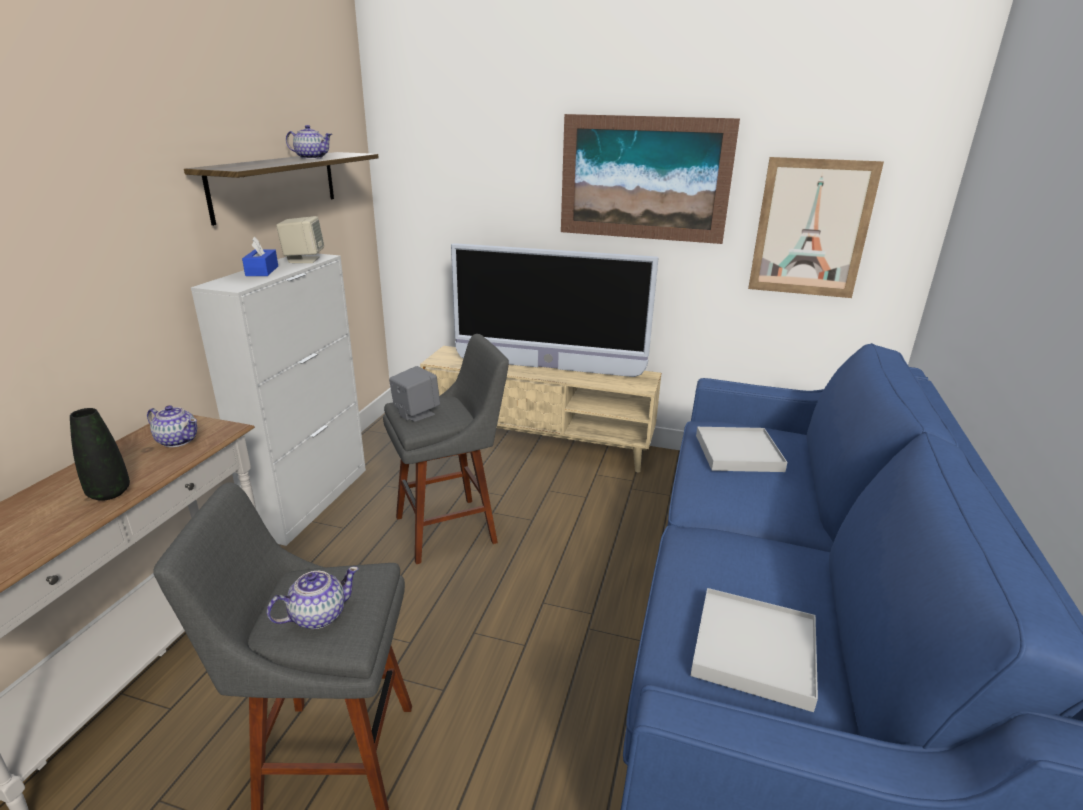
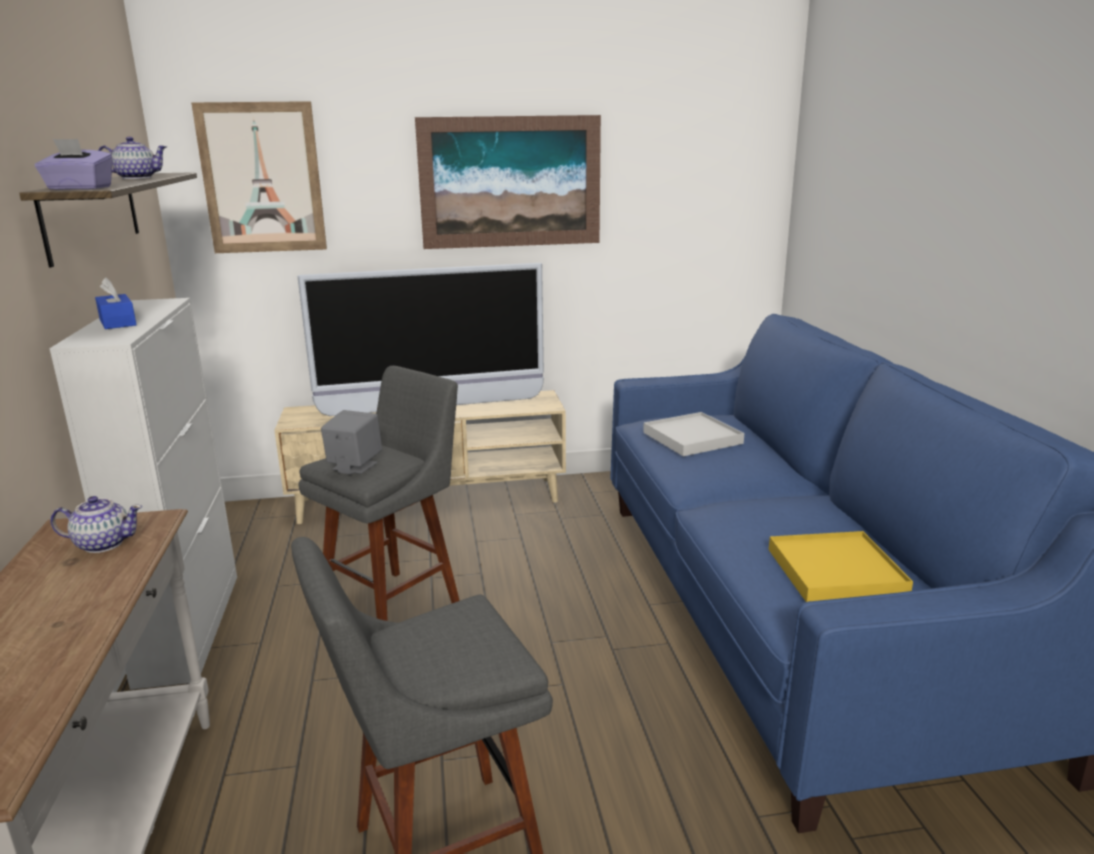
camera: 25 degrees left, 5 degrees down
(109, 493) = (81, 612): black vase -> none
(227, 167) = (79, 188): none -> purple tissue box
(304, 260) = (151, 306): beige speaker -> none
(317, 615) = (456, 653): teapot -> none
(754, 651) = (836, 572): white tray -> yellow tray
(811, 228) = (679, 218): picture -> picture (262, 178)

